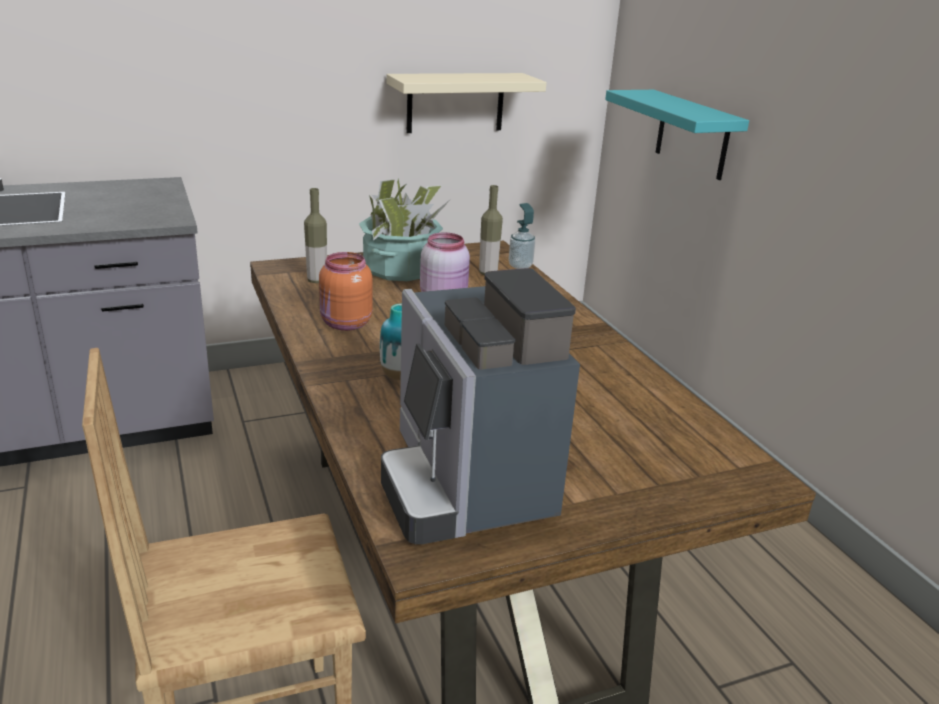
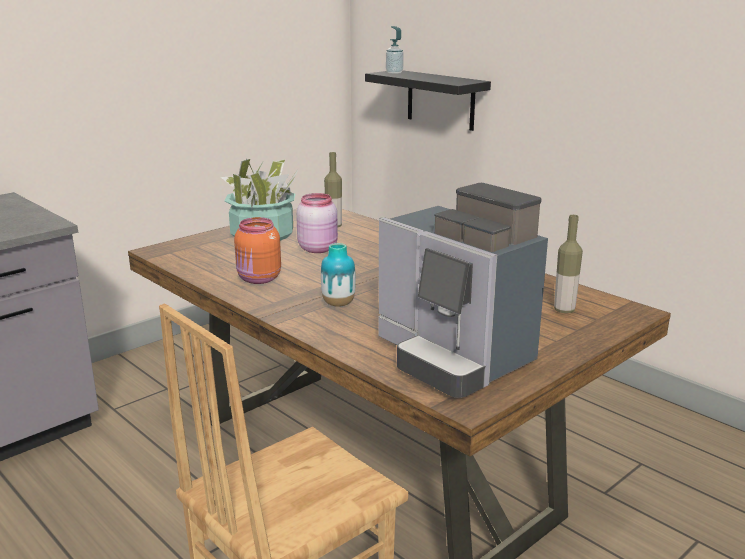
camera: 20 degrees left, 5 degrees down
(317, 280) = (202, 254): bottle -> bottle (564, 310)
(455, 102) = (238, 98): beige shelf -> none
(520, 266) = (353, 217): soap dispenser -> soap dispenser (394, 72)
(692, 135) = (440, 100): turquoise shelf -> black shelf

